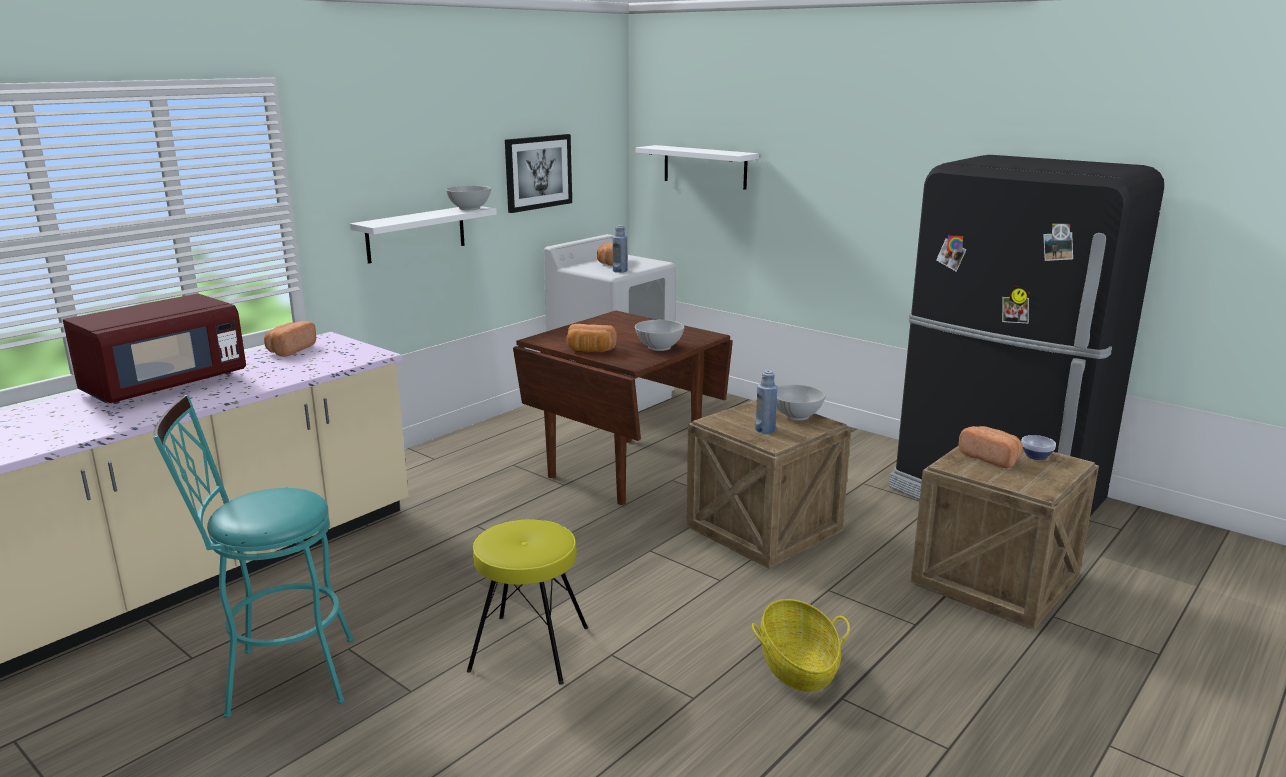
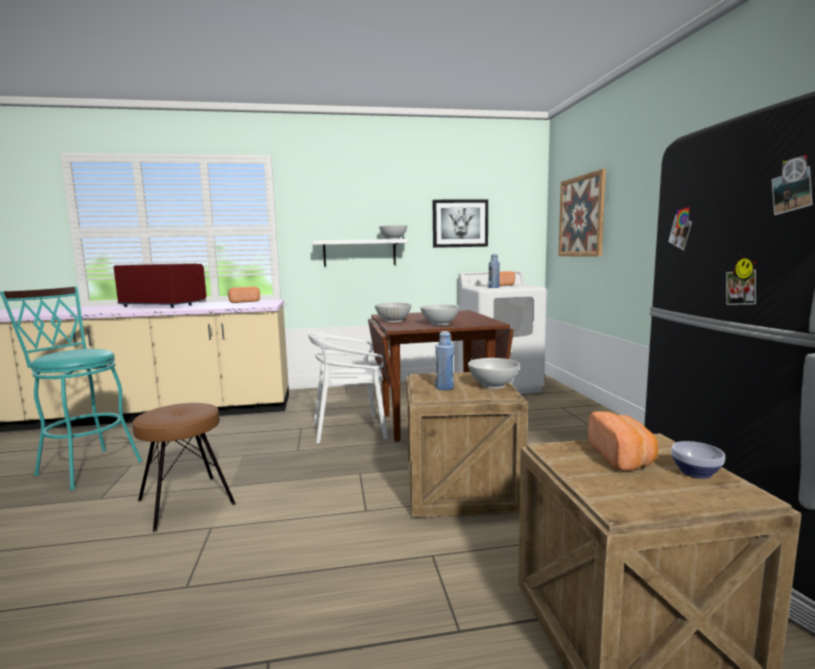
camera: 40 degrees right, 10 degrees down
(165, 385) = (162, 305): red microwave -> red microwave turned 150 degrees counterclockwise
(529, 648) = (186, 501): yellow stool -> brown stool
(544, 508) = (350, 430): none -> white chair
(590, 350) = (393, 321): bread -> white bowl
(705, 167) = (581, 216): white shelf -> picture
(797, 666) = (292, 607): basket -> none

